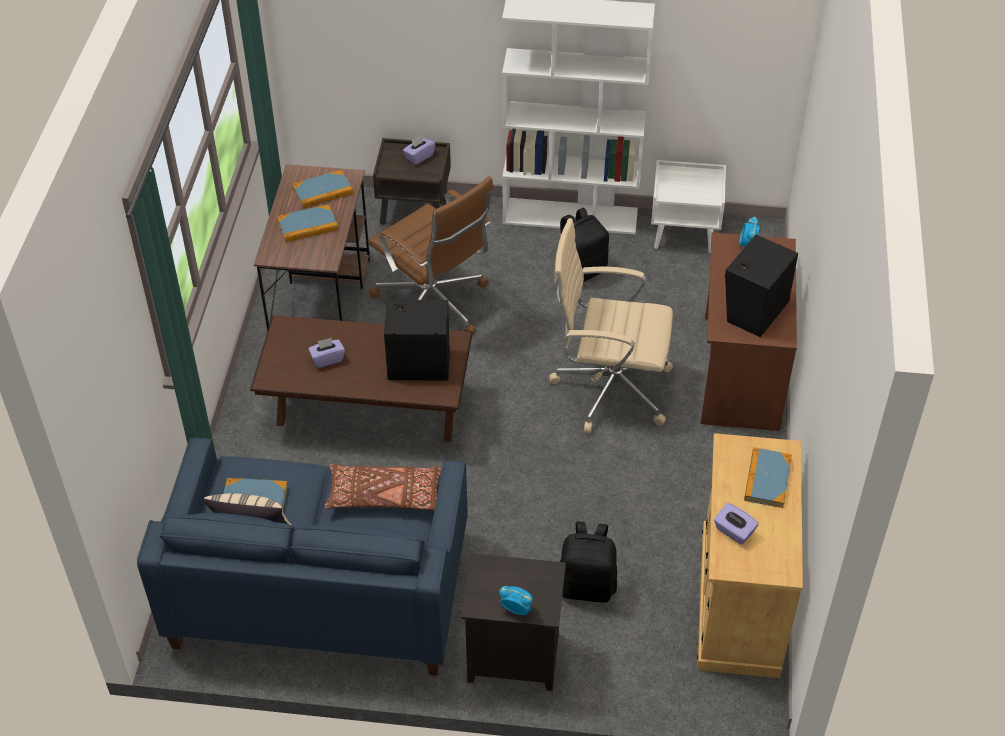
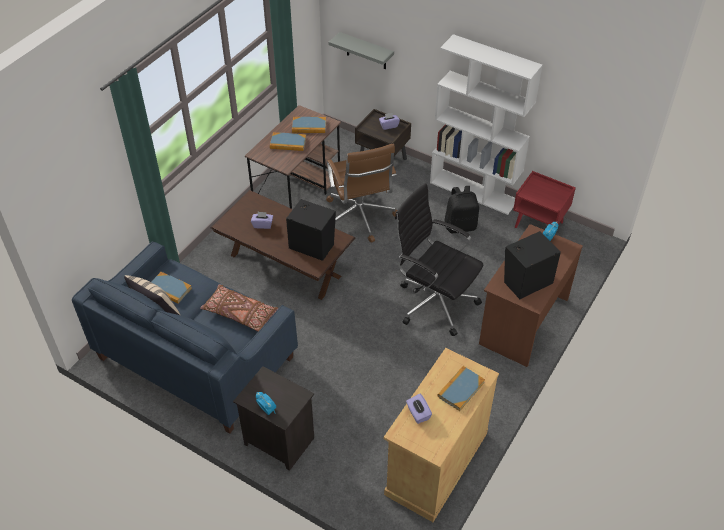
camera: 25 degrees right, 0 degrees up
(360, 54) = (366, 51): none -> grey shelf
(587, 586) = (348, 416): black backpack -> none
(609, 388) = (434, 302): beige office chair -> black office chair
(684, 234) = (539, 224): white nightstand -> red nightstand

